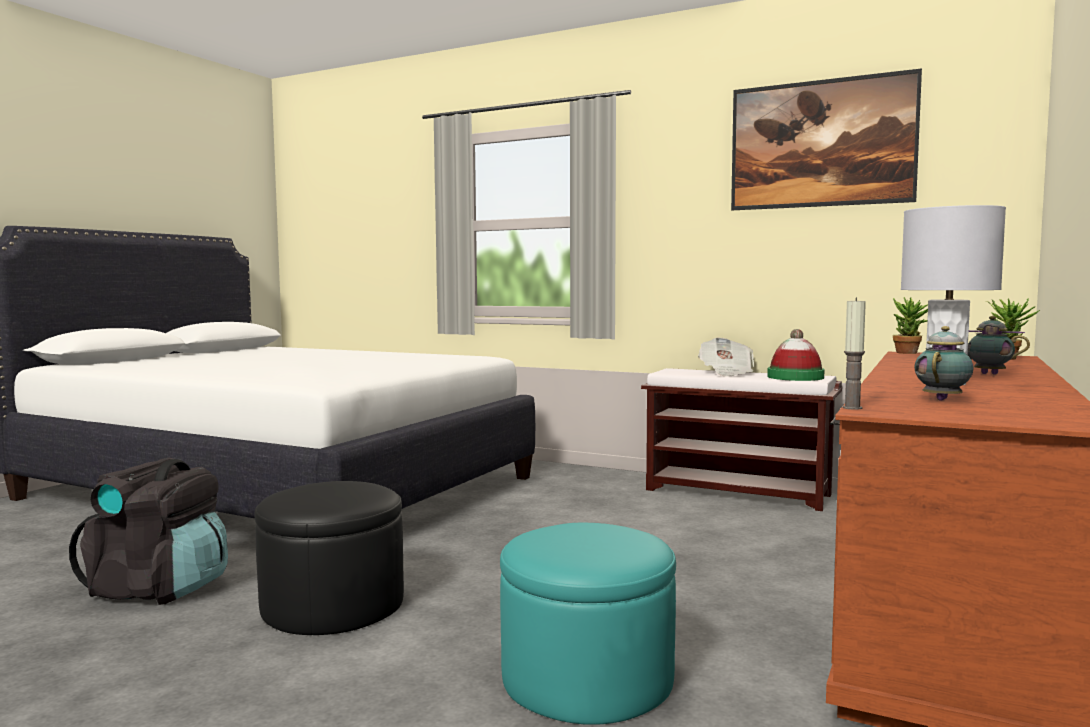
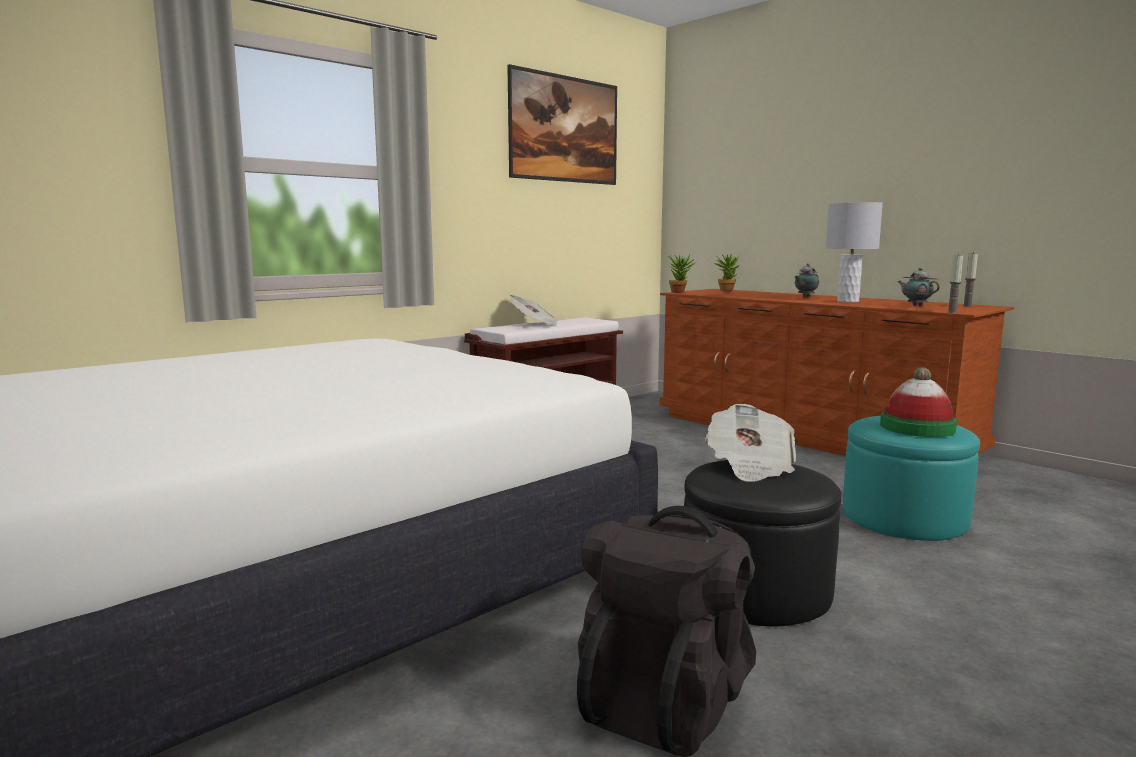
camera: 70 degrees left, 5 degrees up
(349, 489) = (750, 467): none -> newspaper
(795, 377) = (582, 320): hat -> hat (917, 427)
(1029, 415) = (967, 306): none -> candle

